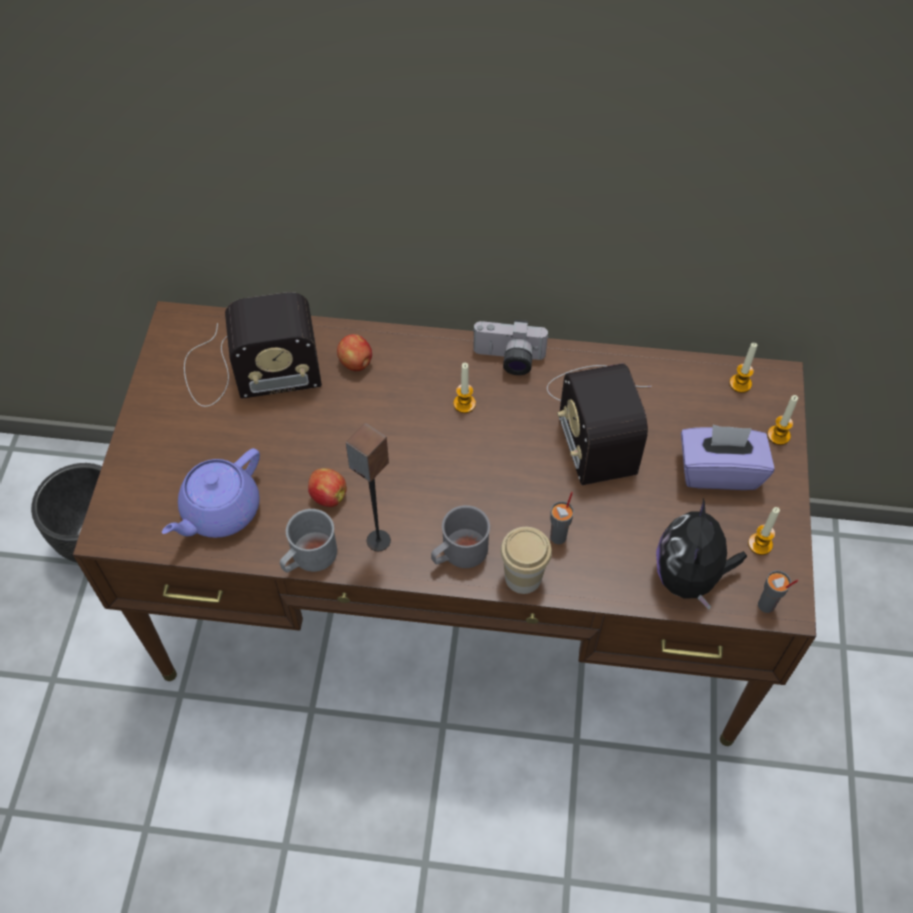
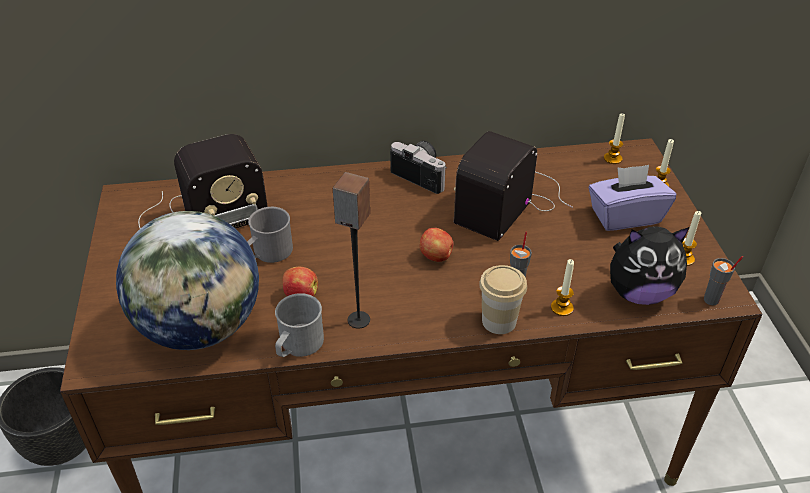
camera: 15 degrees left, 15 degrees down
(219, 511) = (201, 326): purple teapot -> globe
(356, 363) = (294, 197): apple -> apple (436, 256)
(459, 553) = (435, 315): grey mug -> grey mug (268, 253)
(464, 404) = (398, 209): candle -> candle (561, 308)
(508, 360) = (423, 174): camera -> camera turned 135 degrees counterclockwise
(595, 418) = (510, 200): radio -> radio turned 60 degrees clockwise
(689, 577) = (639, 292): plush toy -> plush toy turned 90 degrees counterclockwise

